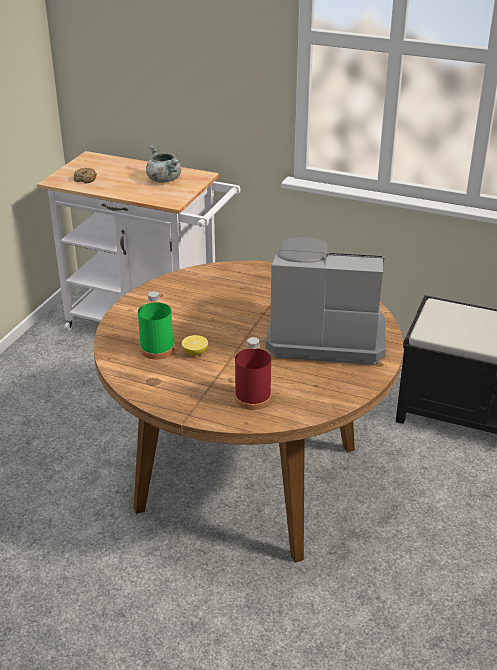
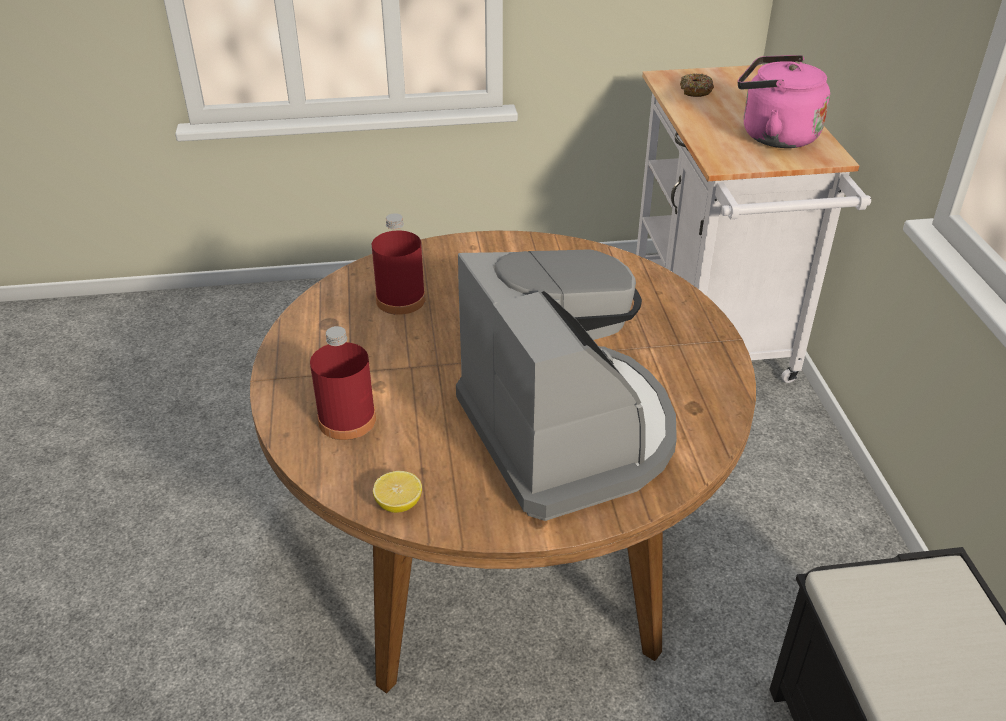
camera: 60 degrees right, 5 degrees up
(157, 349) = (400, 300): green bottle -> red bottle
(163, 179) = (773, 135): grey cooking pot -> pink kettle
(195, 352) = (418, 331): lemon -> lemon (398, 504)

